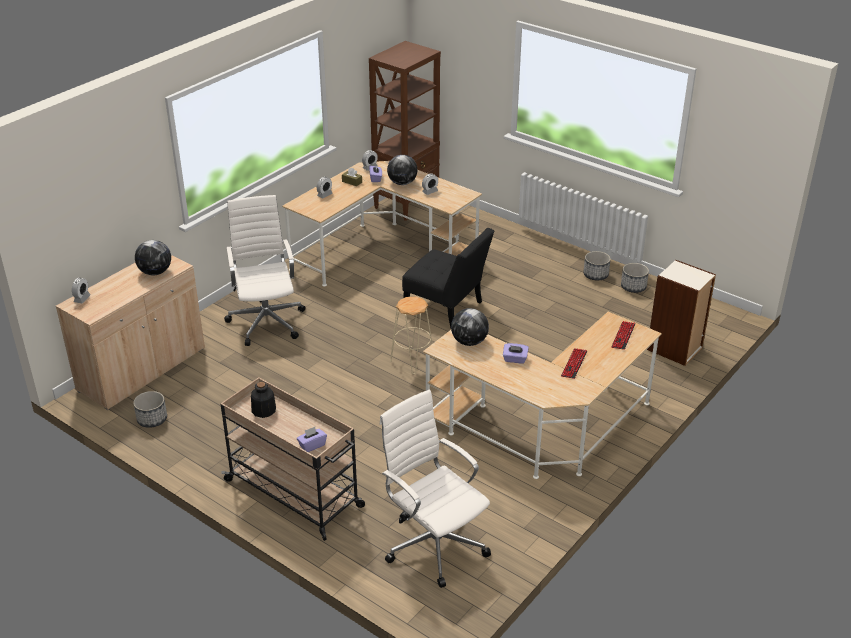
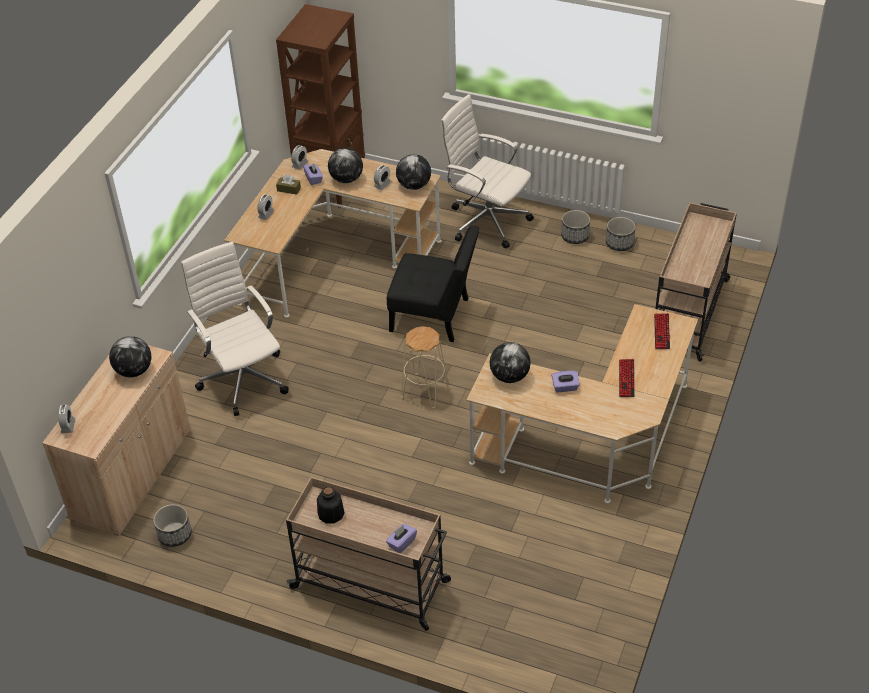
camera: 15 degrees left, 10 degrees up
(434, 543) = (537, 603): white office chair -> white office chair (486, 220)
(456, 196) = (414, 186): none -> globe
(675, 349) = (689, 312): bookcase -> beige cart

